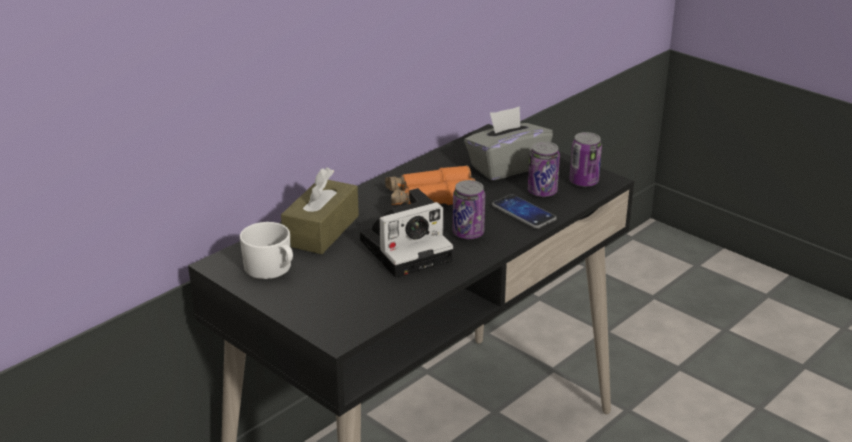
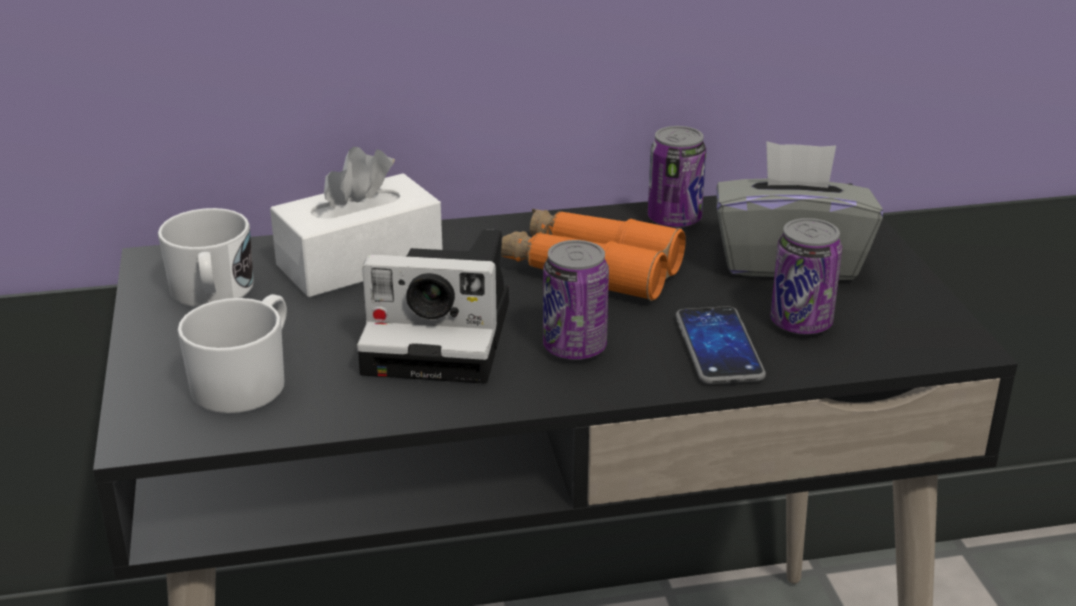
camera: 35 degrees right, 0 degrees up
(321, 230) = (360, 262): brown tissue box -> white tissue box
(349, 298) = (247, 381): none -> white mug
(583, 182) = (905, 332): can -> can (674, 219)

